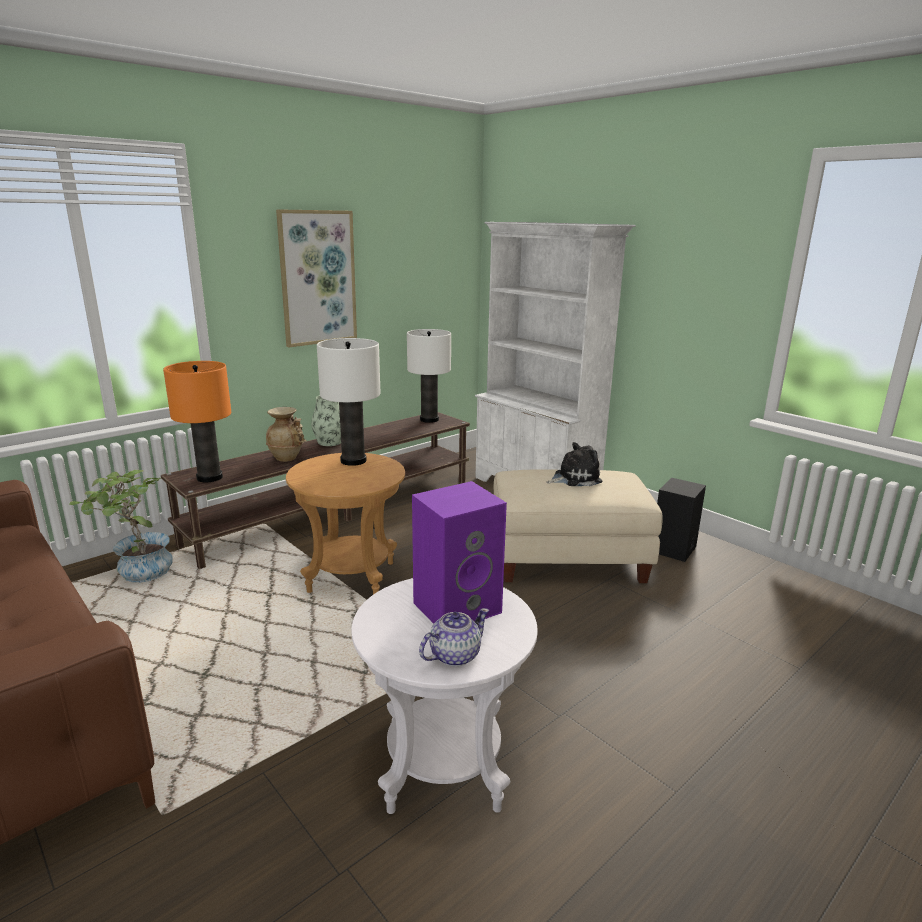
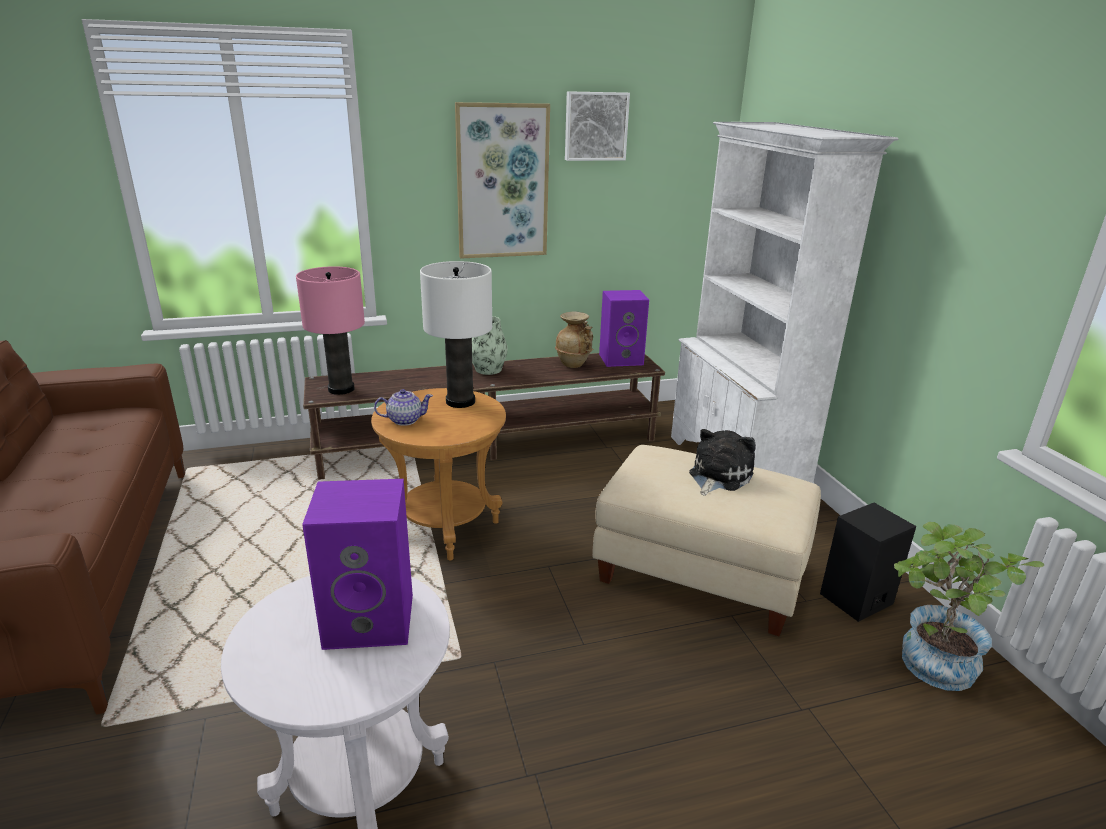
camera: 25 degrees right, 5 degrees up
(138, 575) = (267, 472): potted plant -> potted plant (928, 667)
(210, 477) = (341, 389): orange table lamp -> pink table lamp
(287, 458) = (431, 380): beige vase -> beige vase (574, 364)
(385, 229) = (595, 126): none -> picture
(429, 419) = (622, 359): white table lamp -> purple speaker
(454, 655) = (302, 682): teapot -> teapot (404, 420)
(574, 478) = (718, 476): plush toy -> plush toy turned 60 degrees counterclockwise

